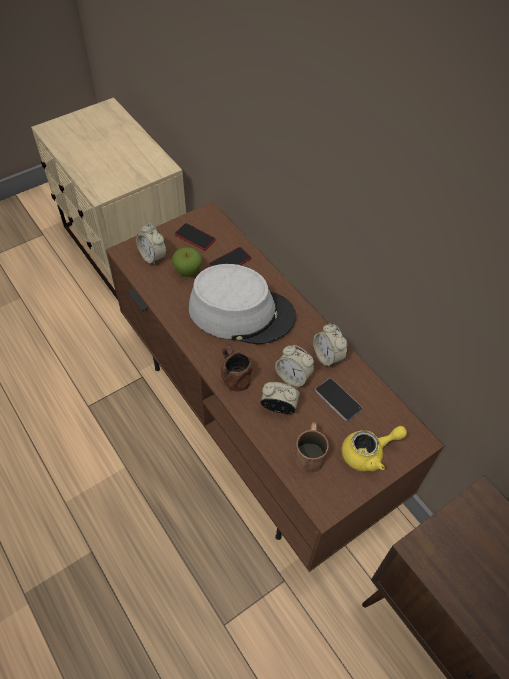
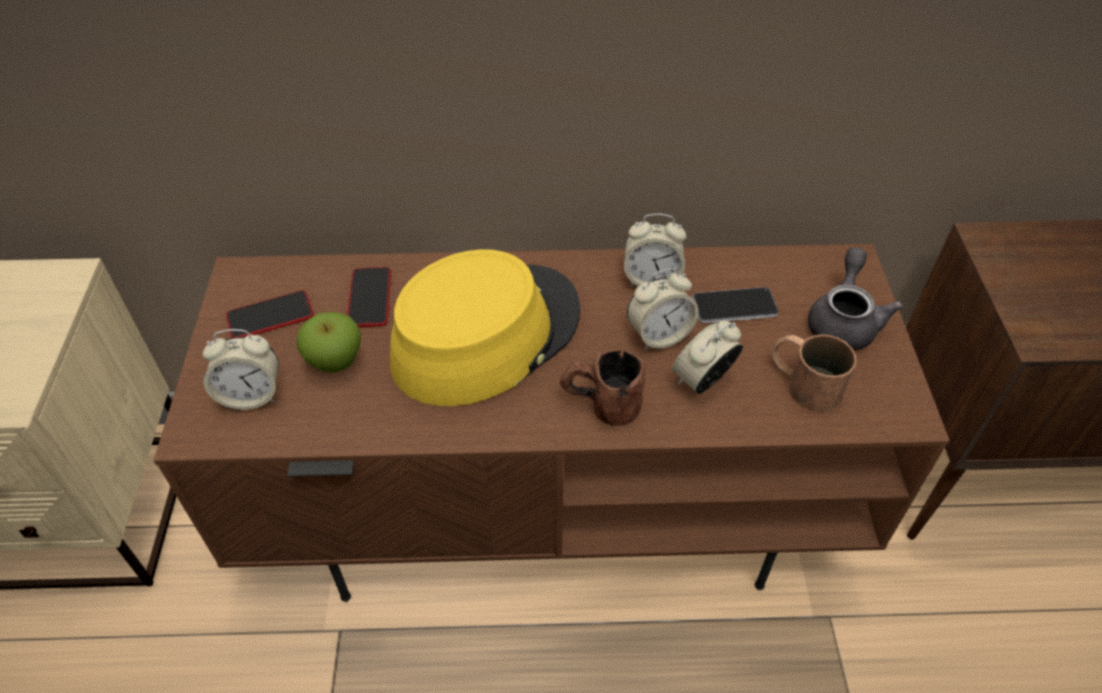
camera: 55 degrees left, 5 degrees down
(241, 312) = (485, 334): grey hat -> yellow hat
(368, 453) = (843, 321): yellow teapot -> grey teapot

